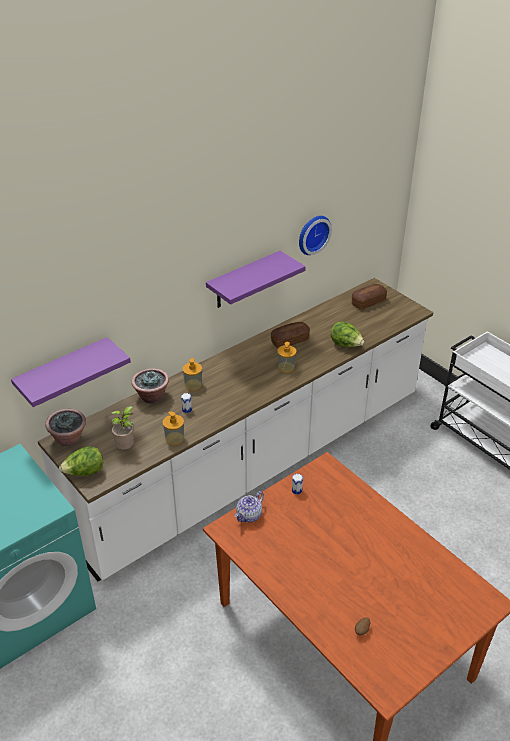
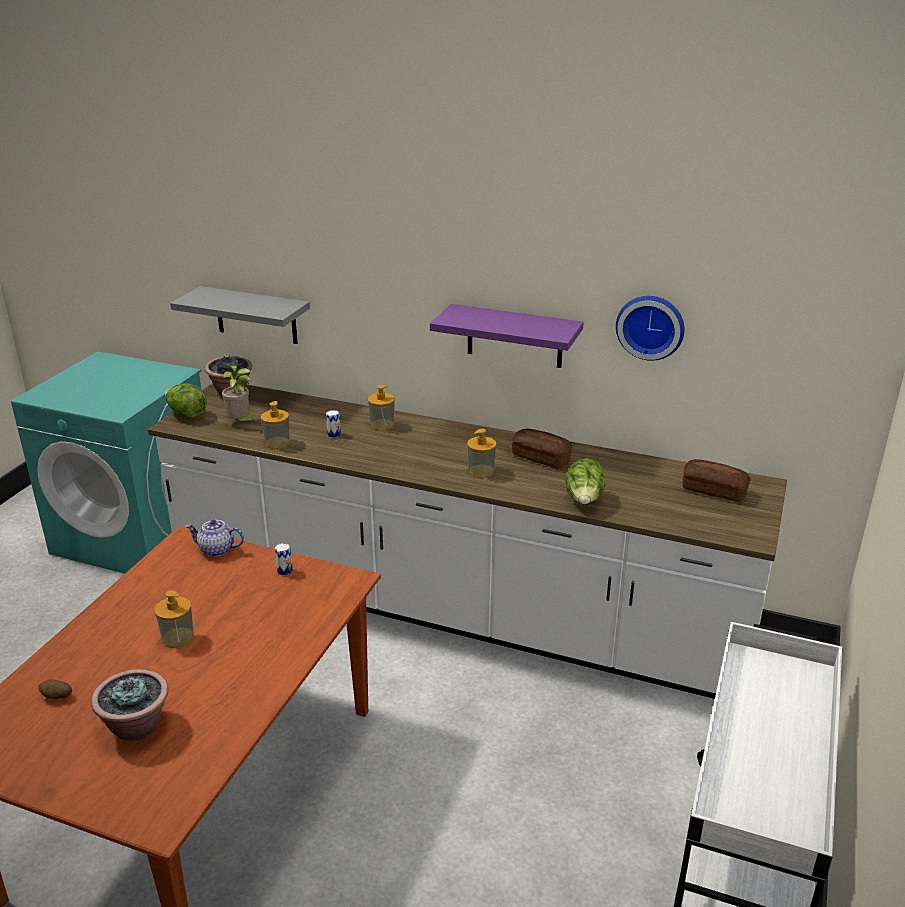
camera: 60 degrees right, 10 degrees down
(63, 372) = (256, 315): purple shelf -> grey shelf
(151, 397) = (337, 409): potted plant -> potted plant (136, 726)
(336, 558) = (178, 638): none -> soap dispenser

